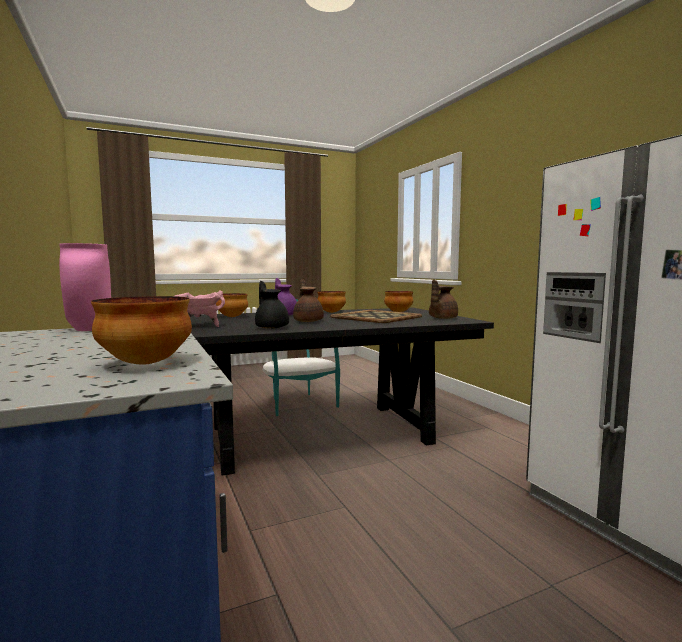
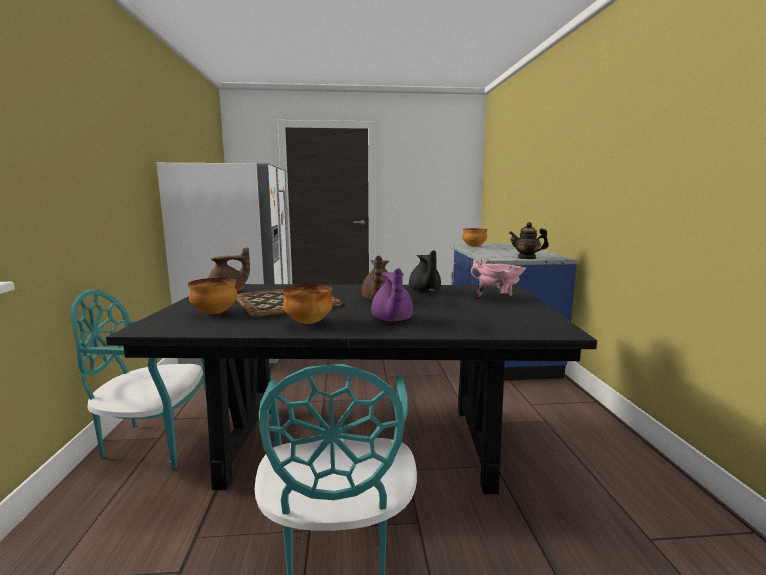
camera: 160 degrees left, 5 degrees up
(88, 329) = (527, 258): pink vase -> teapot
(232, 317) = (471, 320): bowl -> none
(466, 417) = (155, 439): none -> turquoise chair

